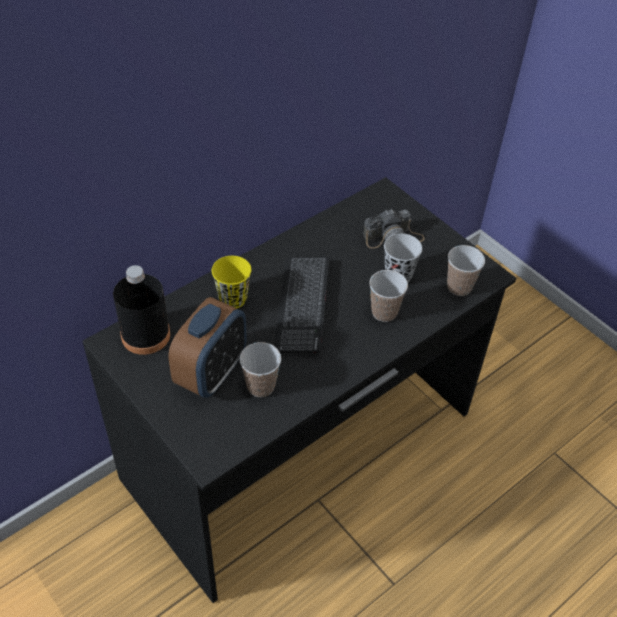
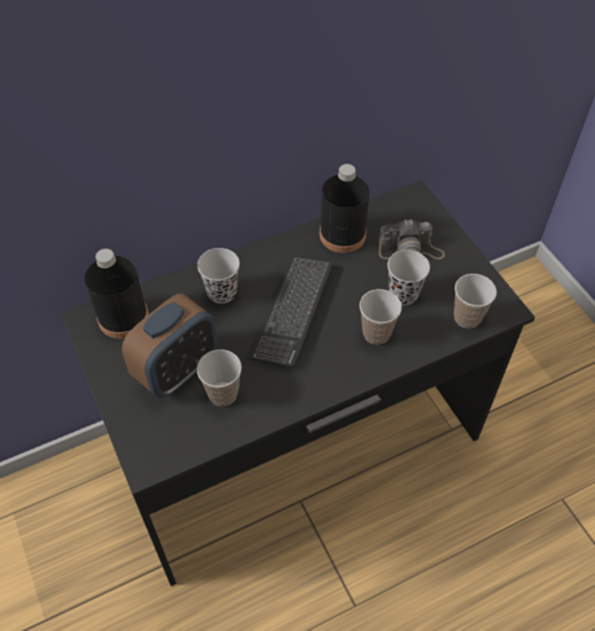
camera: 15 degrees right, 5 degrees up
(233, 299) = (222, 292): yellow cup -> black cup
(329, 233) = (342, 235): none -> black bottle

